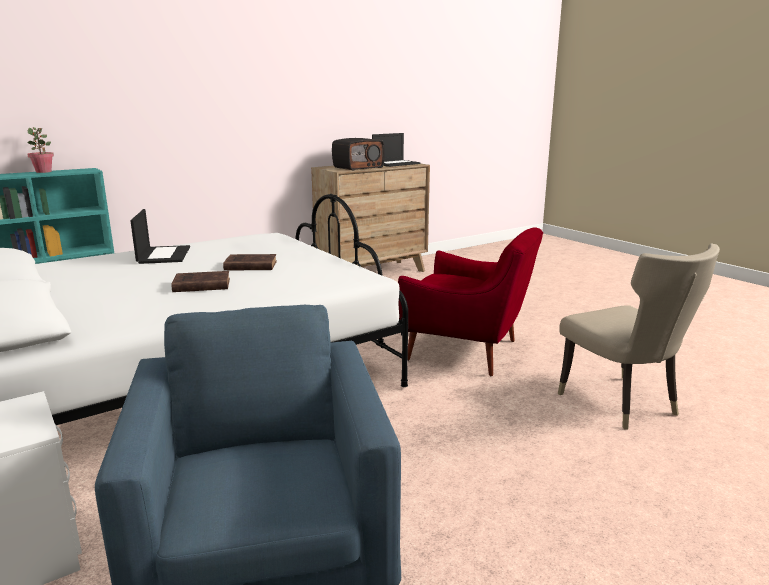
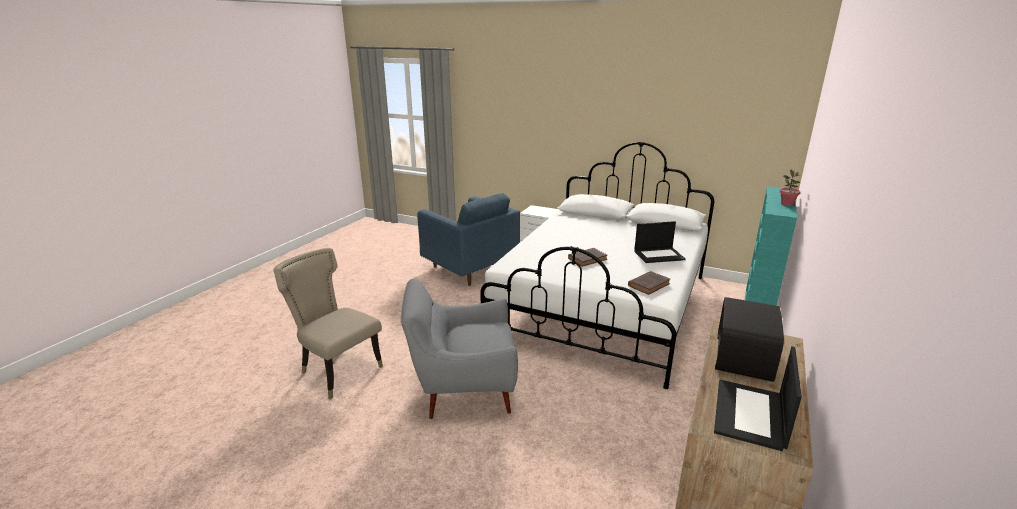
camera: 150 degrees right, 5 degrees up
(163, 255) = (659, 255): laptop -> laptop turned 60 degrees counterclockwise
(200, 285) = (578, 241): brown book -> brown book (649, 284)
(468, 351) = (463, 389): red armchair -> grey armchair

